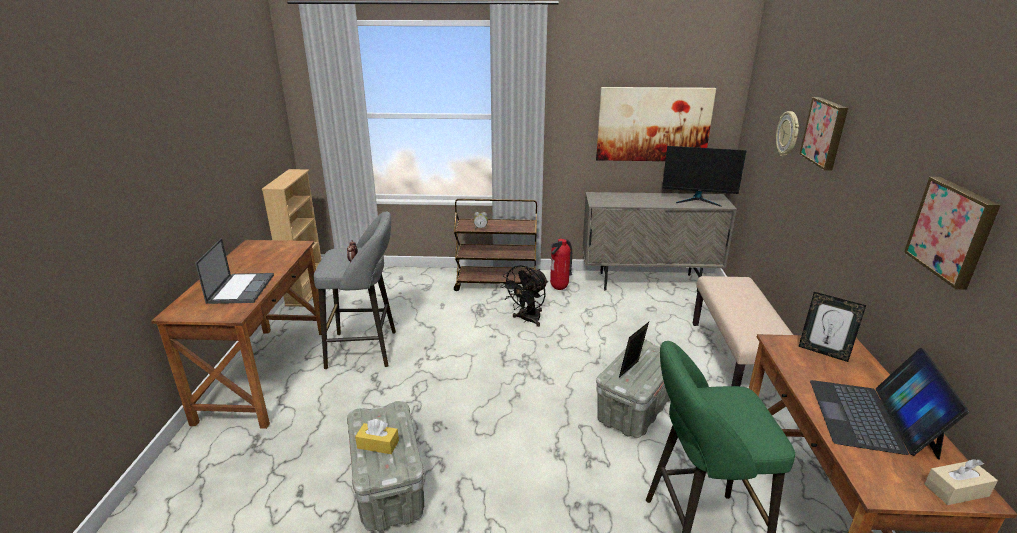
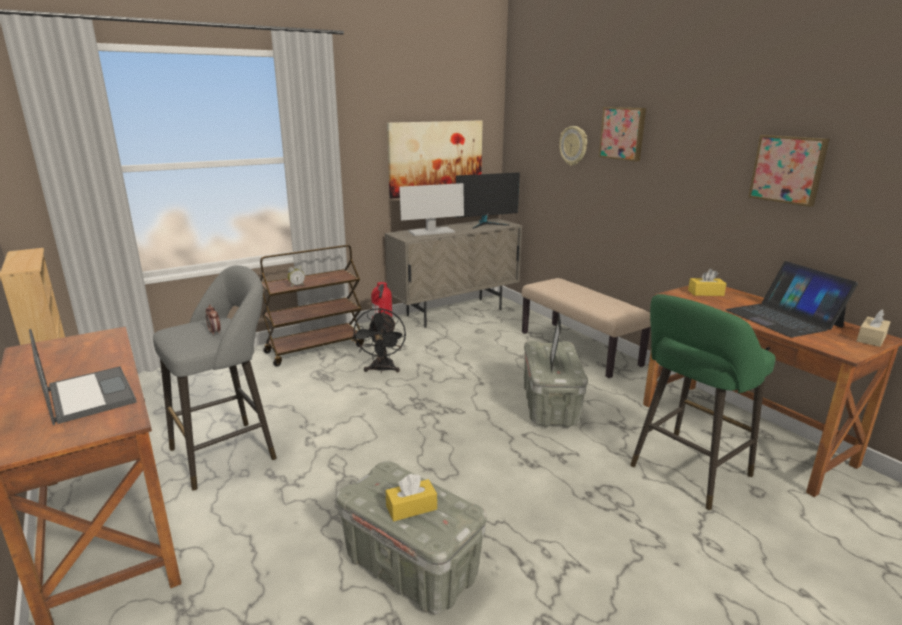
camera: 35 degrees left, 5 degrees down
(628, 199) = (431, 232): none -> monitor
(823, 352) = (705, 293): picture frame -> yellow tissue box

